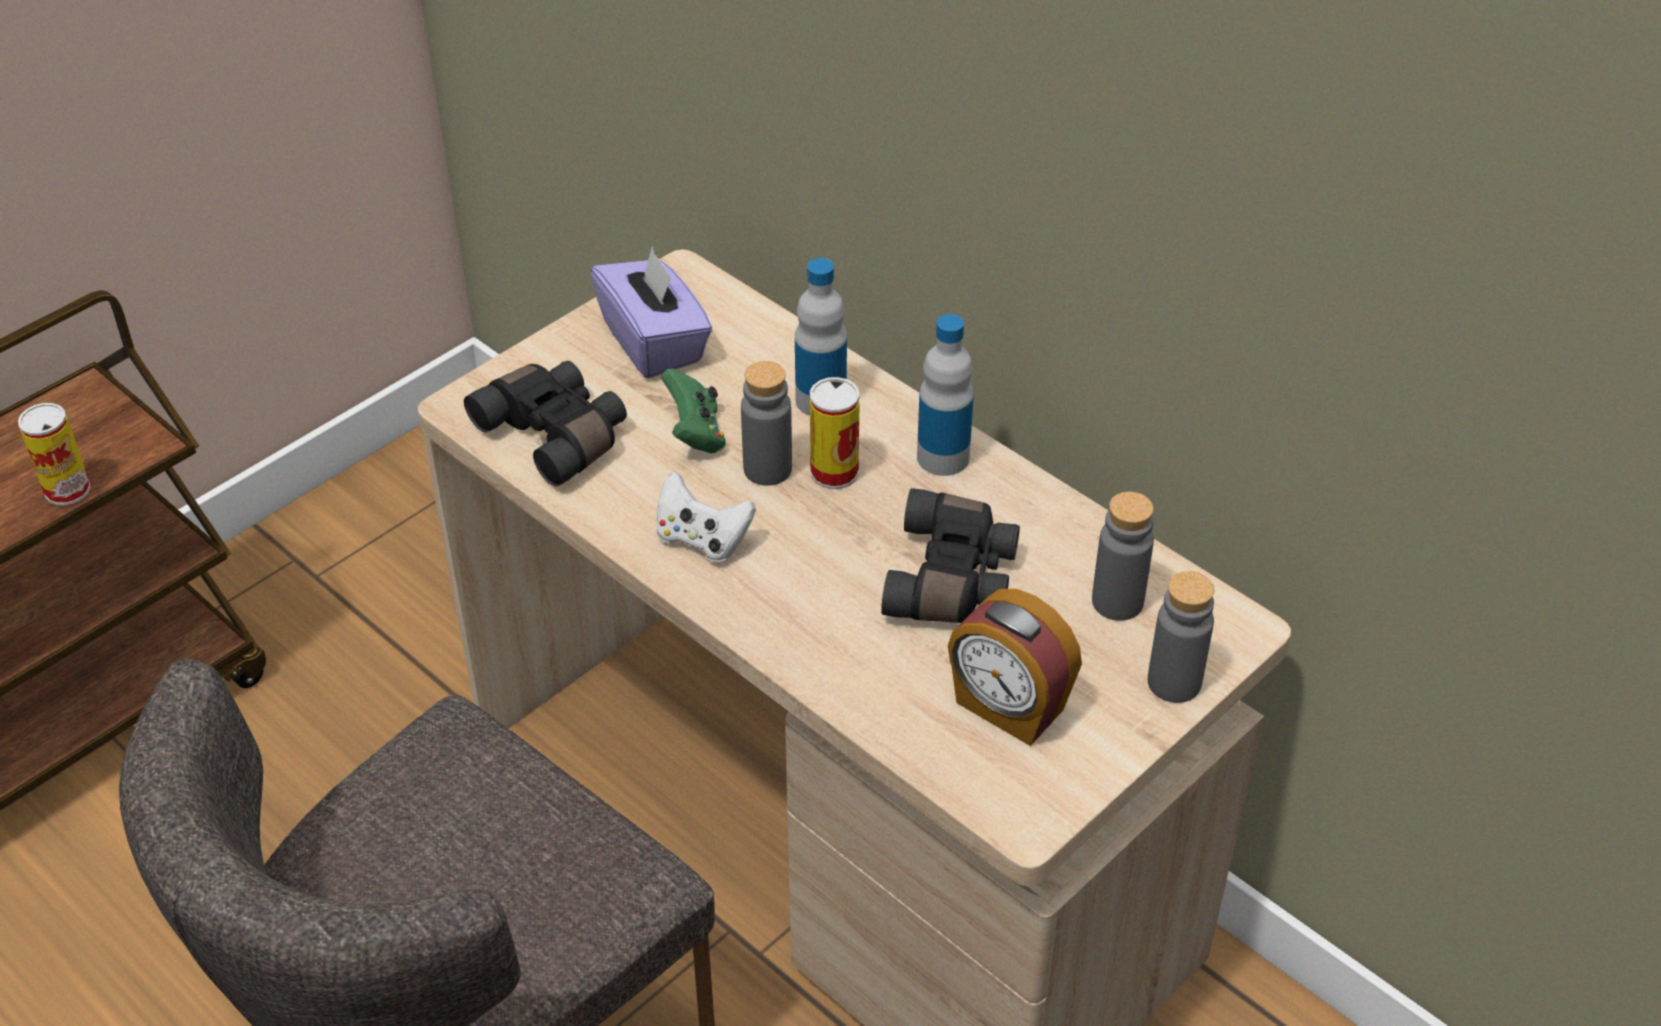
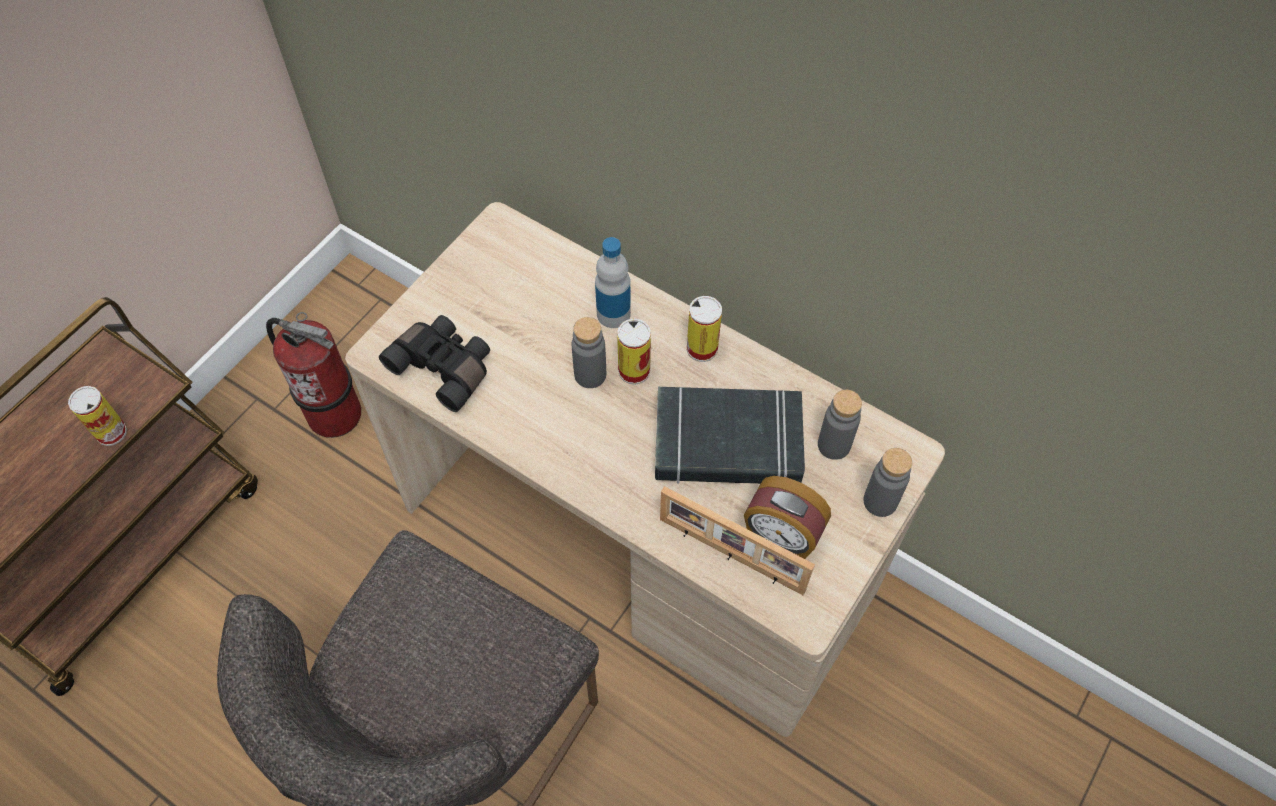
camera: 10 degrees left, 15 degrees up
(403, 593) = (334, 413): none -> fire extinguisher
(655, 343) = (493, 283): purple tissue box -> none
(695, 434) = (537, 353): green game controller -> none
(702, 540) = (559, 437): white game controller -> none
(924, 721) = (730, 556): none -> picture frame
(943, 457) = (702, 348): bottle -> can
(954, 579) = (727, 443): black binoculars -> black book

